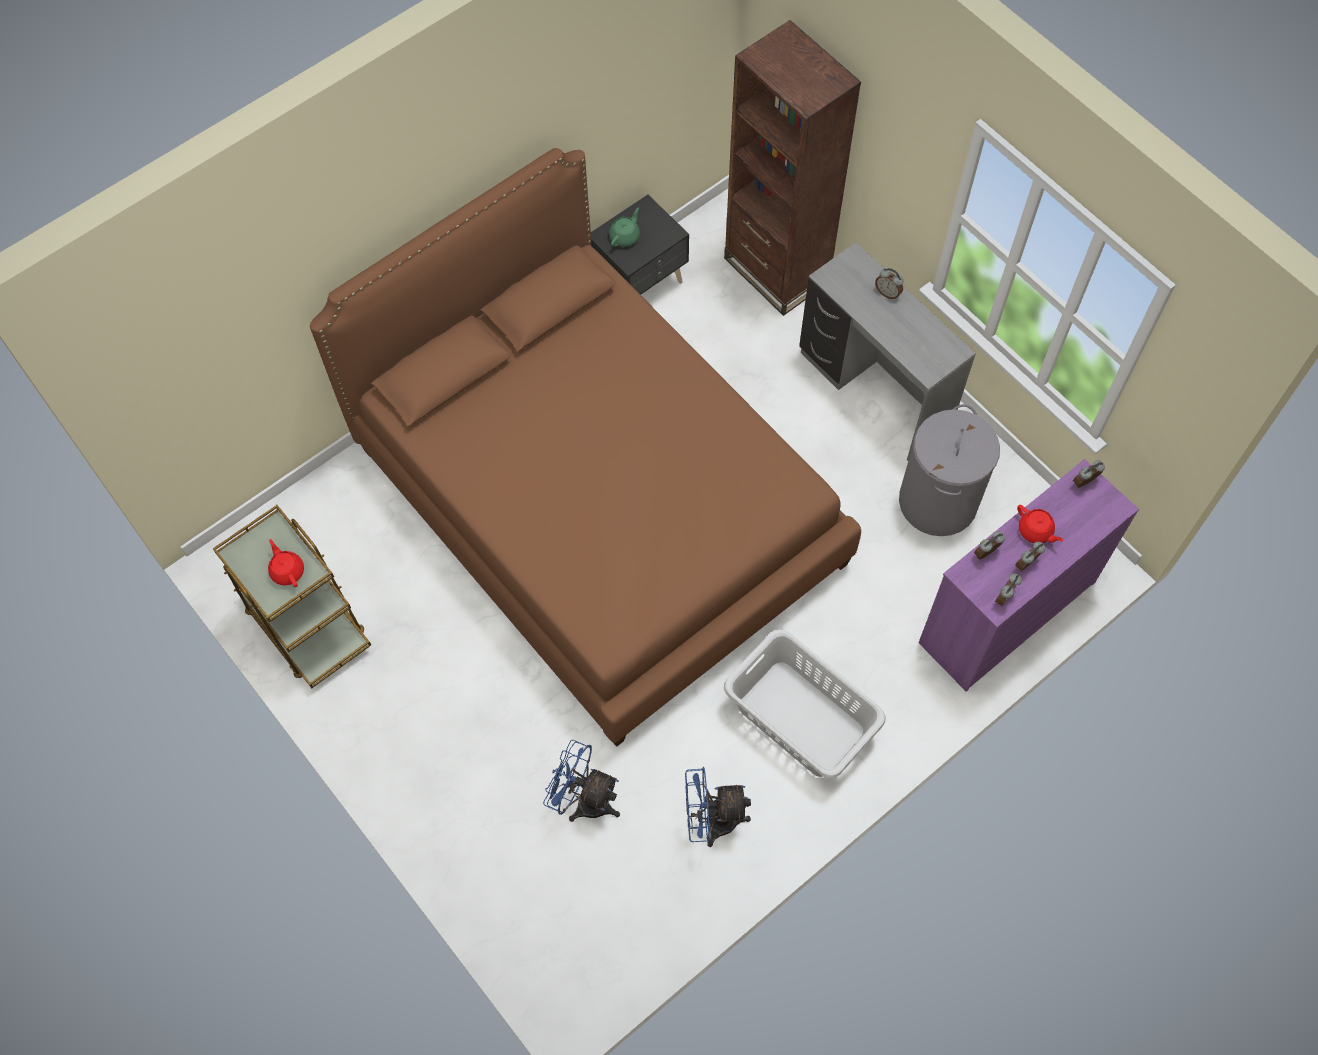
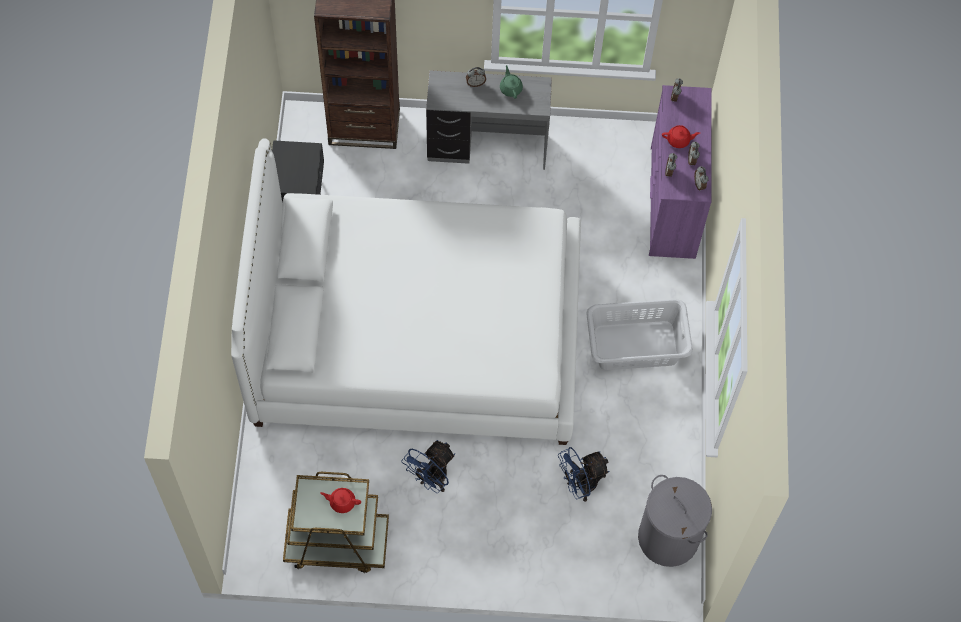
camera: 50 degrees left, 0 degrees up
(599, 504) = (416, 335): brown bed -> white bed
(625, 236) = (289, 174): green teapot -> green teapot (511, 88)
(711, 821) = (650, 434): blue fan -> blue fan (432, 478)
(938, 502) = (581, 177): grey laundry basket -> grey laundry basket (668, 537)

